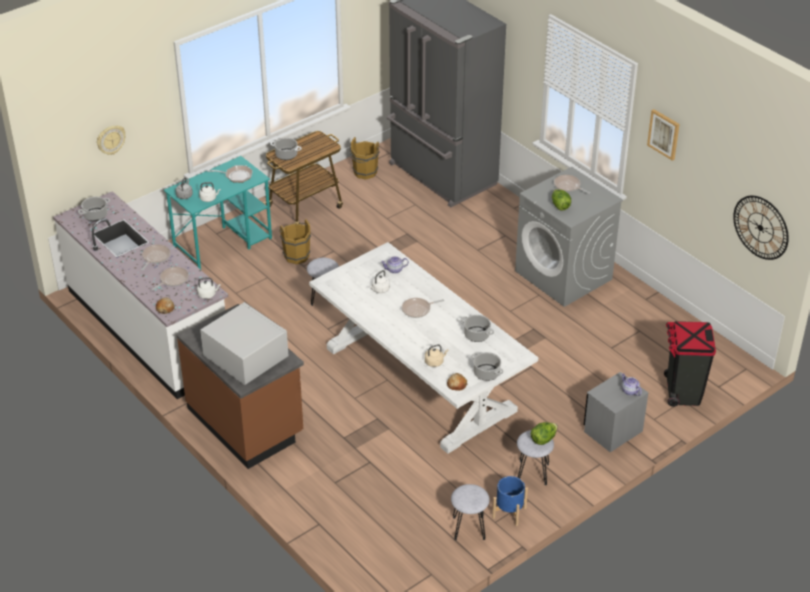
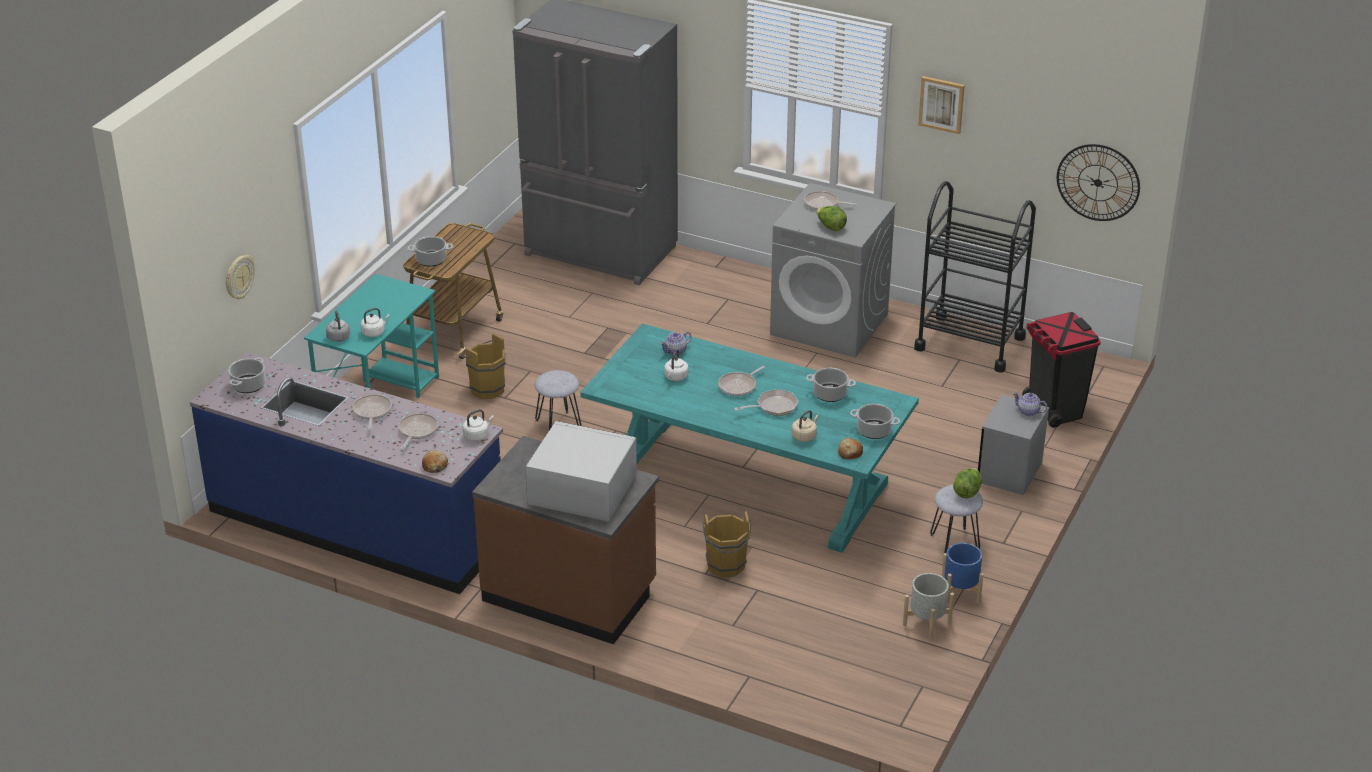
camera: 25 degrees left, 5 degrees down
(149, 329) = (357, 525): white counter -> blue counter
(236, 176) = (389, 298): frying pan -> frying pan (773, 407)
(364, 173) = (501, 274): brown bucket -> brown bucket (726, 567)
(420, 379) = (748, 482): white dining table -> turquoise dining table
(468, 528) = (927, 623): grey stool -> grey planter
(656, 320) = (969, 343): none -> black cart

